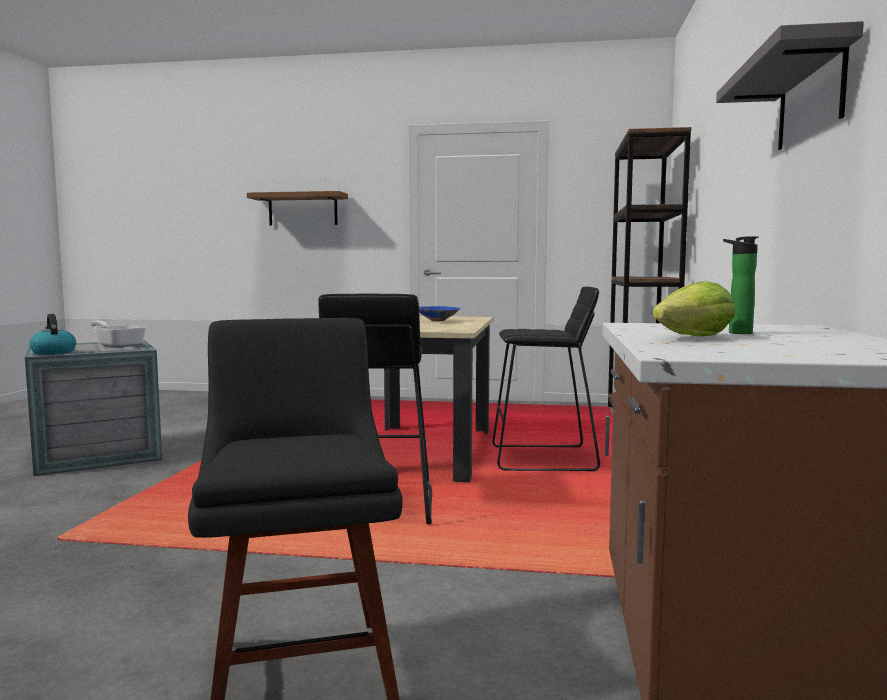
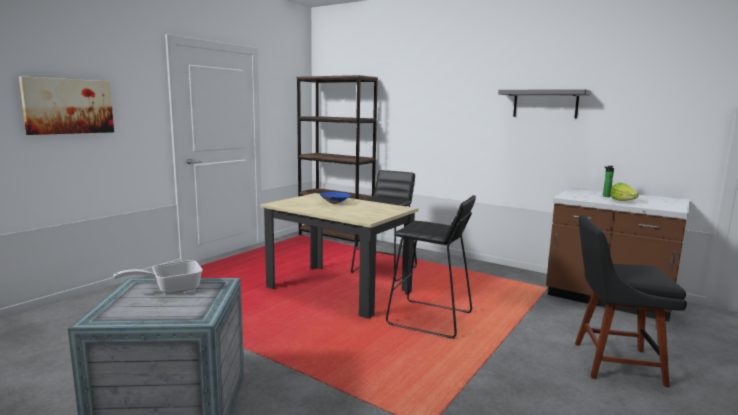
camera: 65 degrees left, 5 degrees up
(53, 352) = (191, 314): kettle -> none
(303, 209) = (68, 106): brown shelf -> picture

